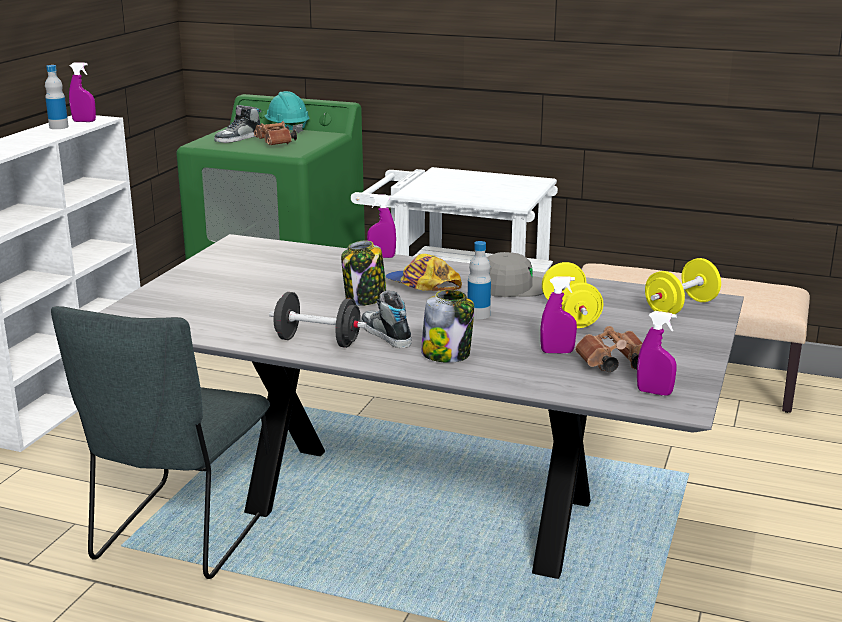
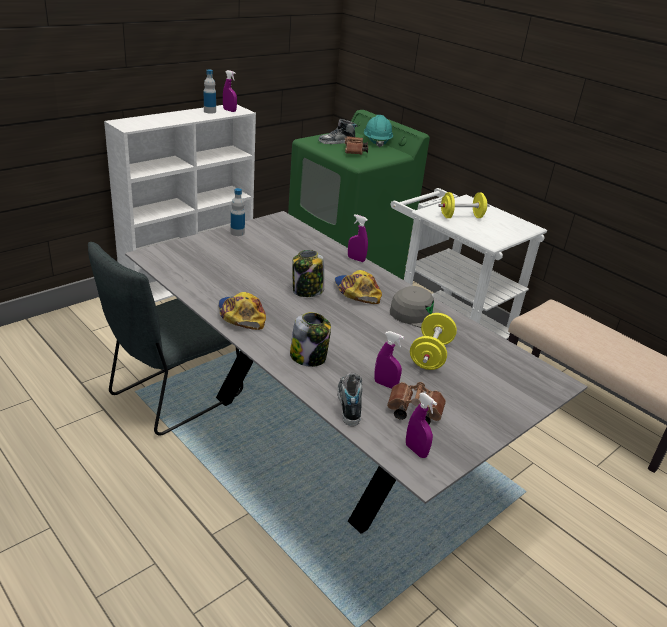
camera: 25 degrees right, 10 degrees up
(318, 341) = (241, 315): black dumbbell -> cap
(385, 334) = (288, 325): shoe -> shoe (348, 404)
(478, 314) = (367, 331): bottle -> bottle (237, 233)
(681, 307) = (523, 378): yellow dumbbell -> yellow dumbbell (461, 217)

